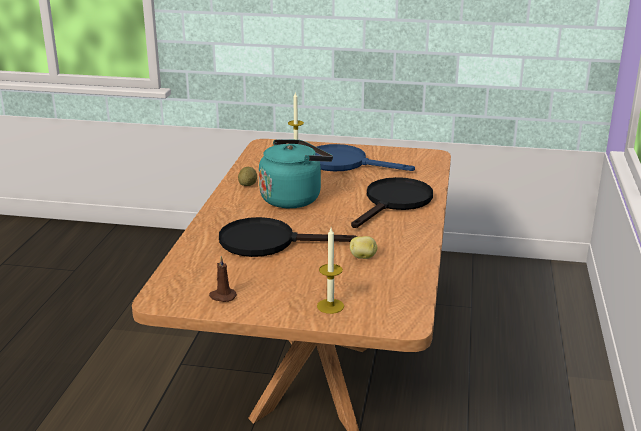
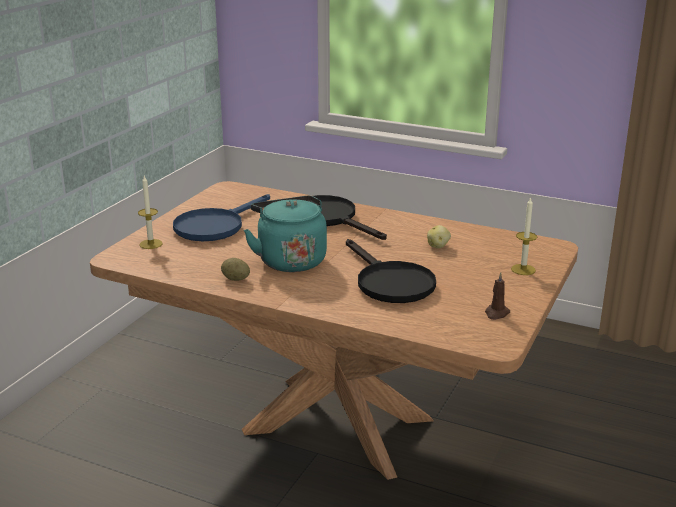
camera: 75 degrees left, 0 degrees up
(268, 242) = (389, 282): black frying pan -> black frying pan turned 45 degrees counterclockwise

